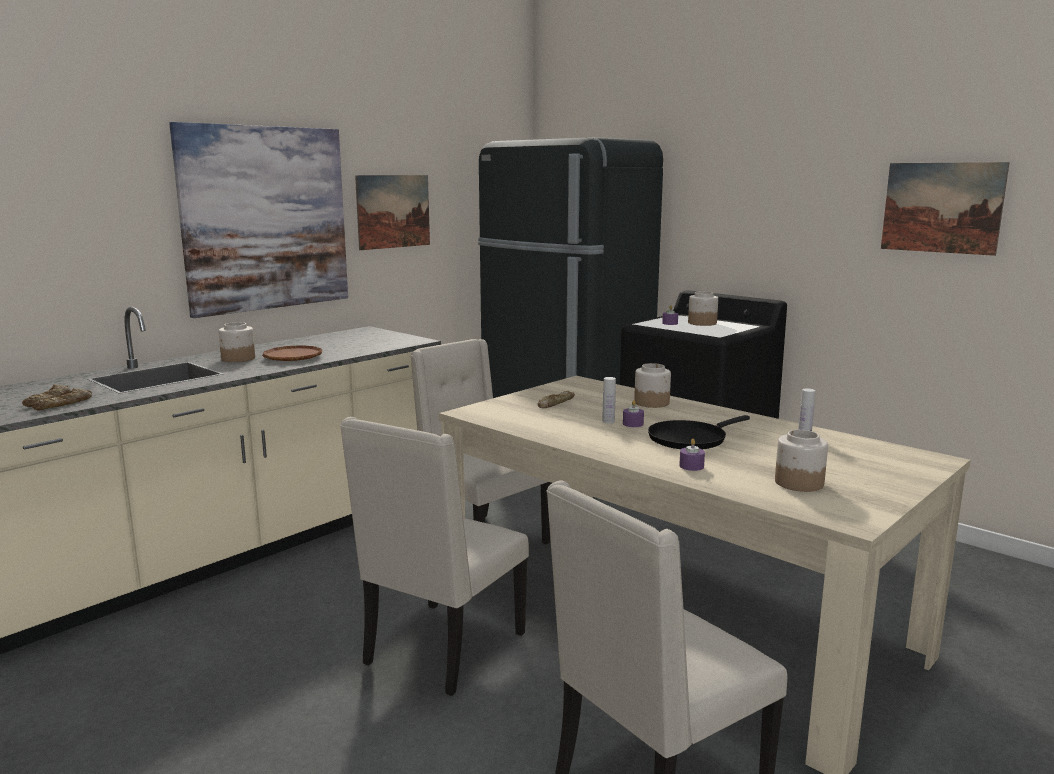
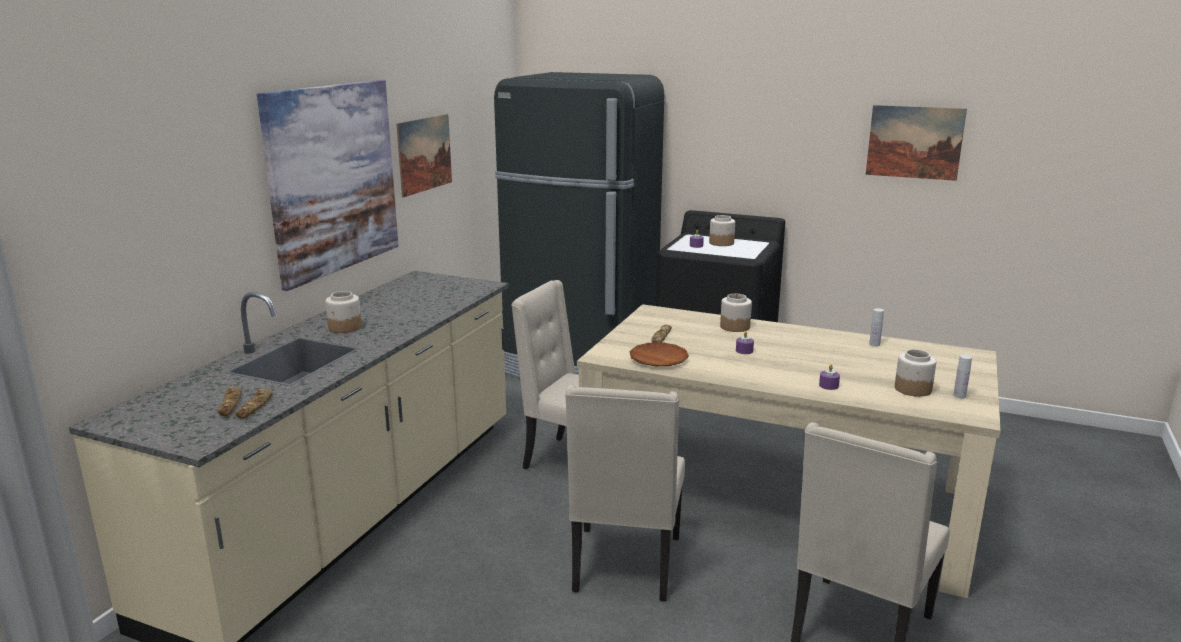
camera: 20 degrees left, 5 degrees up
(293, 358) = (398, 320): brown plate -> brown plate (658, 359)
(608, 421) = (723, 350): white bottle -> white bottle (959, 396)
(690, 439) = (801, 360): black frying pan -> none

